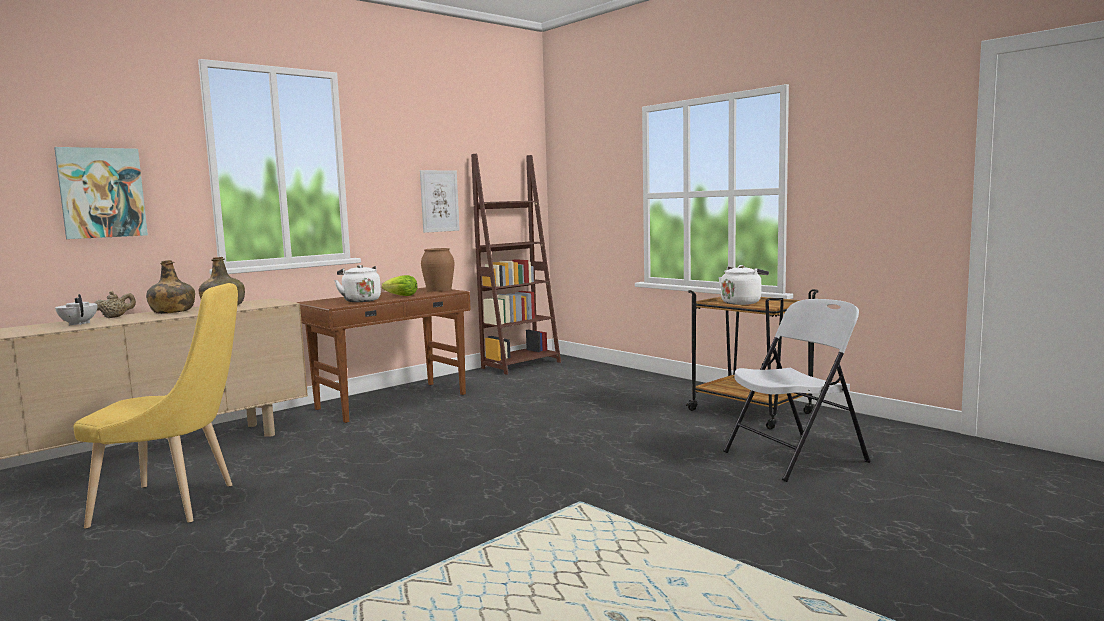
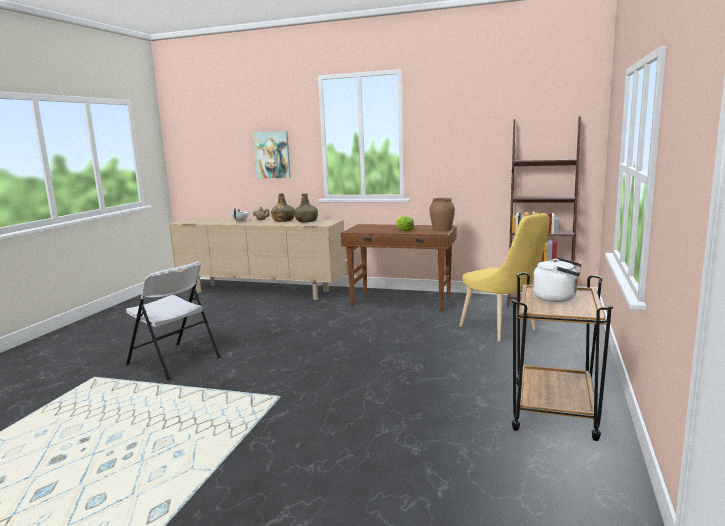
camera: 60 degrees right, 5 degrees up
(174, 504) = (217, 317): yellow chair -> yellow chair (502, 330)
(360, 300) = (375, 229): white kettle -> none
(439, 201) = (481, 159): picture -> none
(795, 457) = (448, 455): white chair -> white chair (173, 361)

